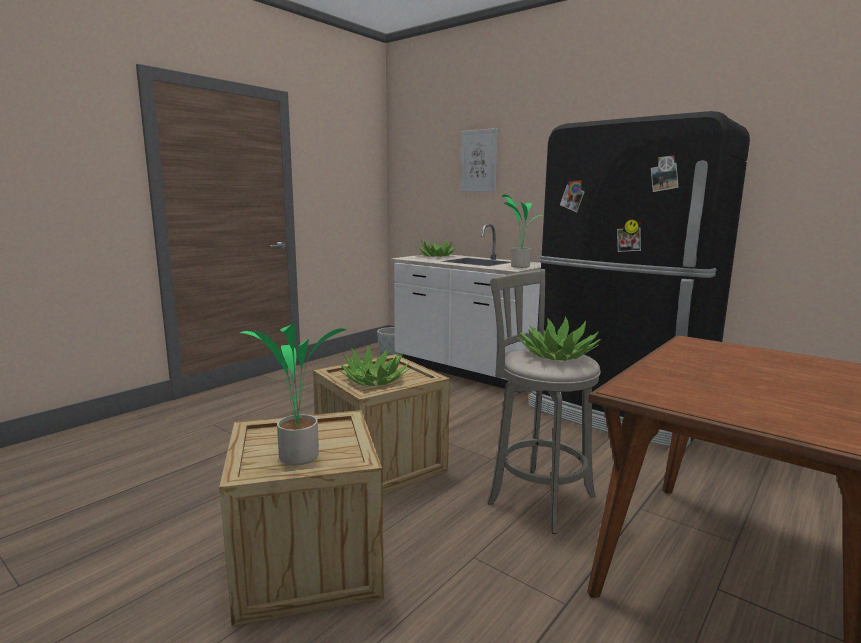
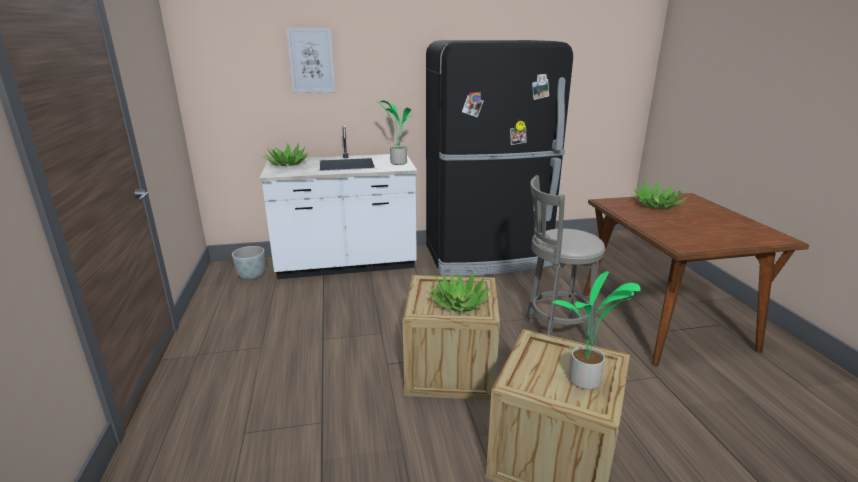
camera: 50 degrees left, 10 degrees up
(556, 355) = (572, 235): potted plant -> potted plant (656, 205)

